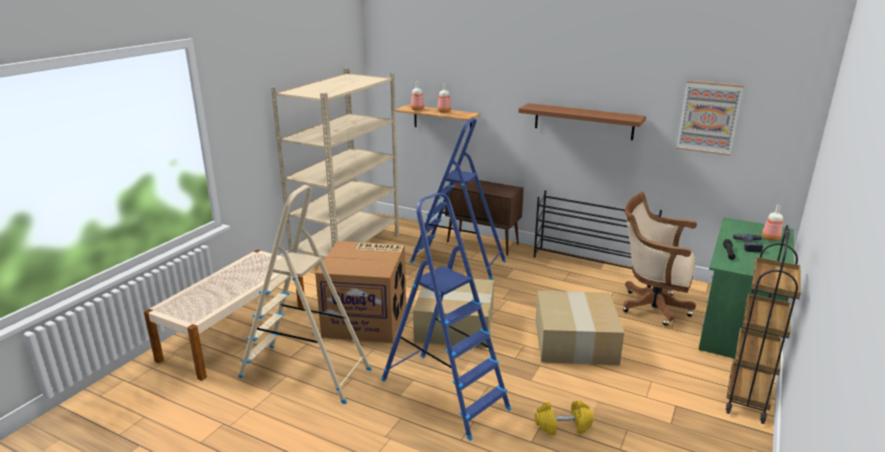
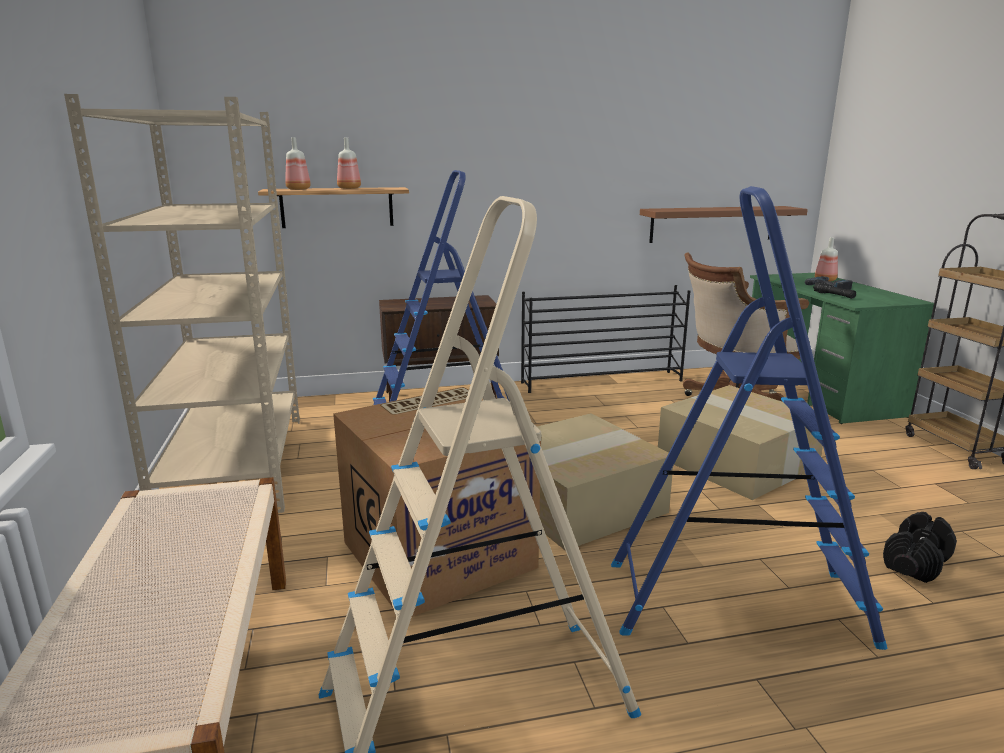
camera: 40 degrees left, 5 degrees down
(563, 426) = (916, 562): yellow dumbbell -> black dumbbell
(583, 121) = (567, 179): brown shelf -> brown shelf (712, 224)
(708, 117) = (719, 153): picture -> none

